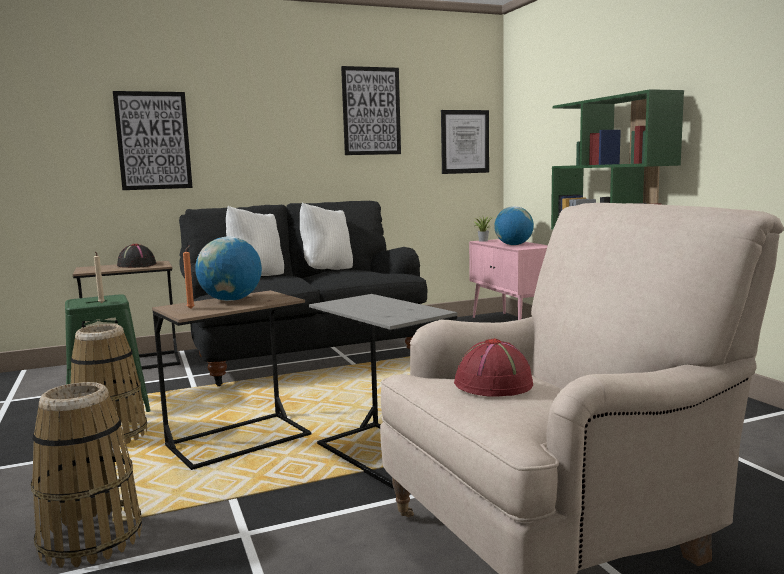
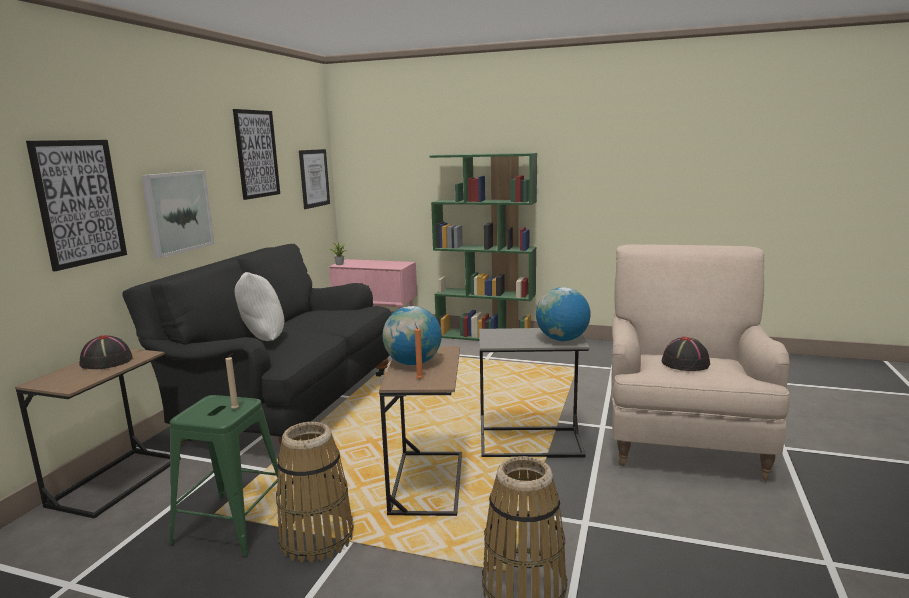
camera: 50 degrees left, 5 degrees up
(257, 158) = (178, 212): none -> picture
(327, 270) = (299, 318): white pillow -> none
(494, 385) = (685, 363): red hat -> black hat
(513, 245) = (379, 265): globe -> globe (562, 339)

